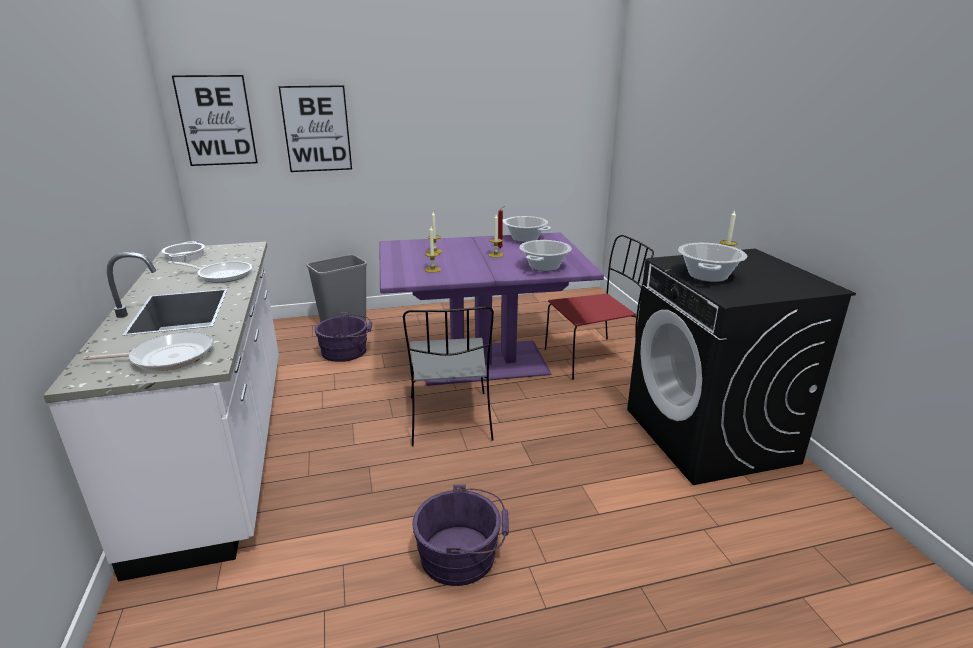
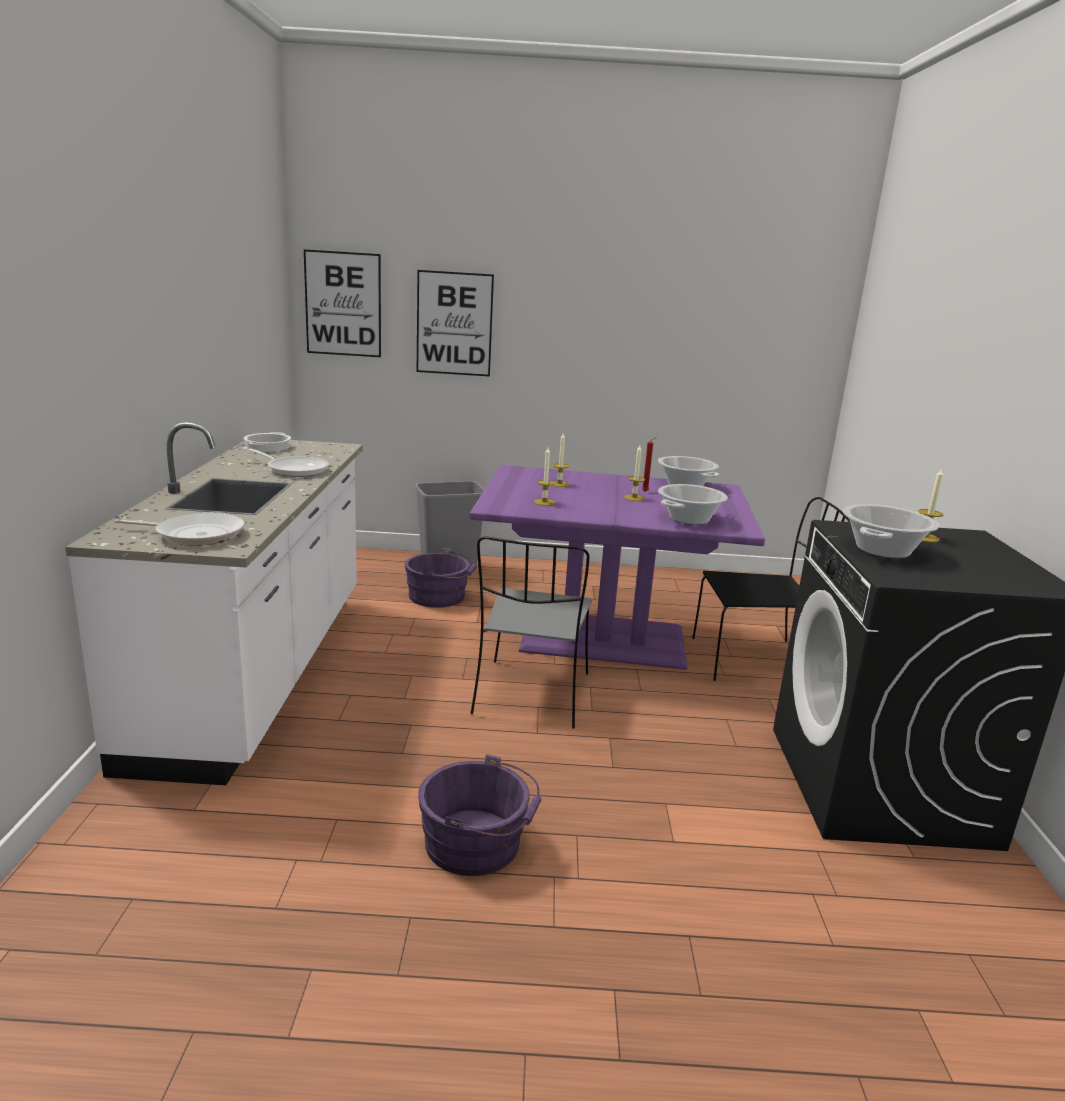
camera: 15 degrees right, 5 degrees down
(593, 358) = (755, 660): red chair -> black chair

